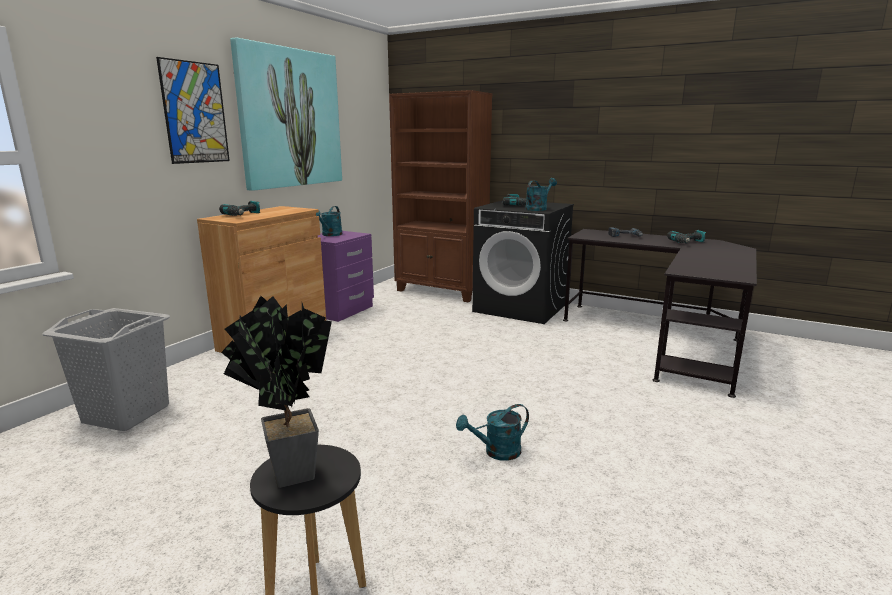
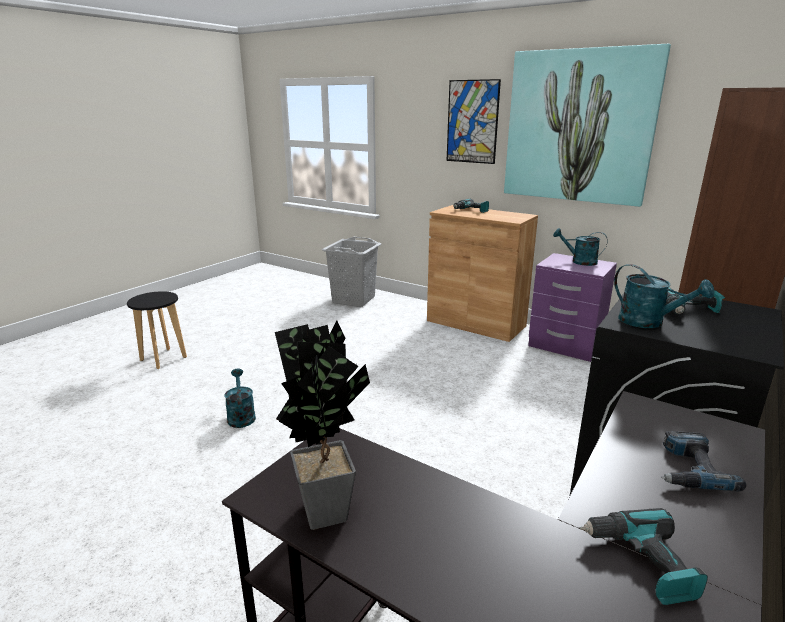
camera: 95 degrees right, 5 degrees up
(285, 473) = (157, 296): potted plant -> potted plant (328, 505)

